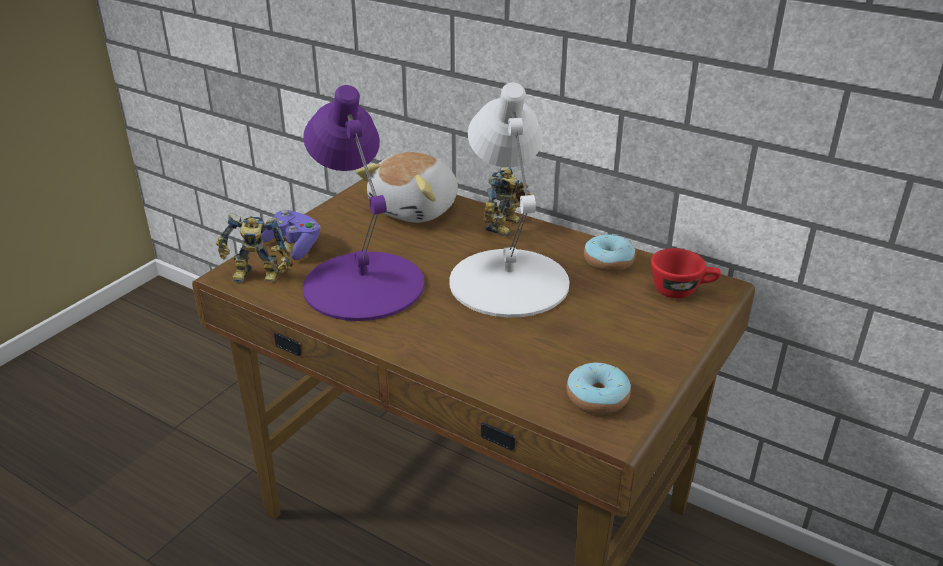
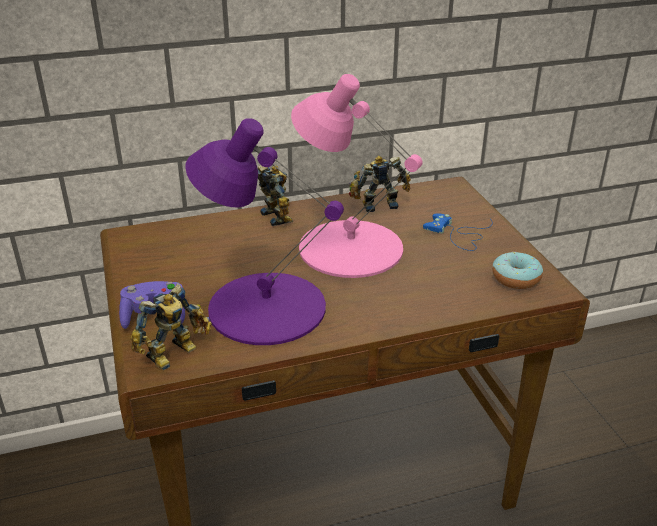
camera: 50 degrees left, 0 degrees up
(416, 209) = (196, 238): plush toy -> none
(509, 281) = (349, 247): white table lamp -> pink table lamp
(608, 261) = (378, 204): donut -> toy robot
(626, 329) = (458, 235): none -> blue game controller
(682, 290) = (441, 198): red cup -> none

